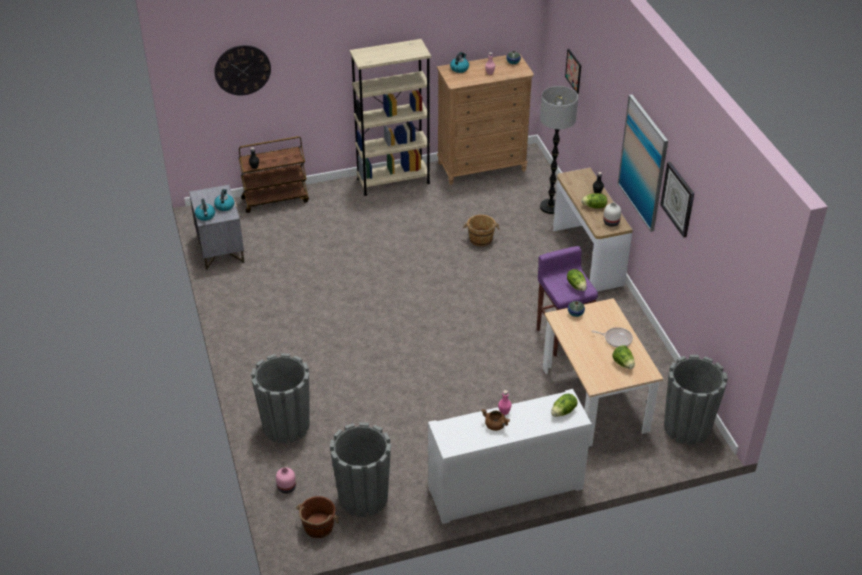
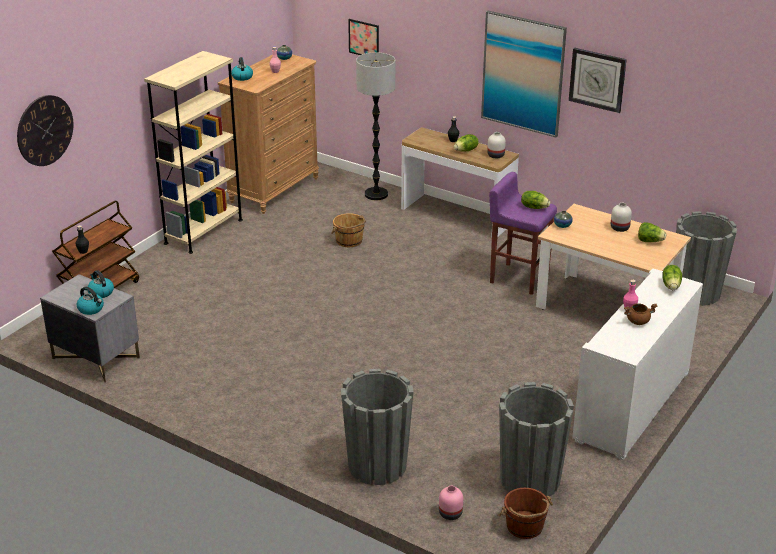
camera: 40 degrees left, 10 degrees down
(616, 339) = (619, 228): frying pan -> white vase

